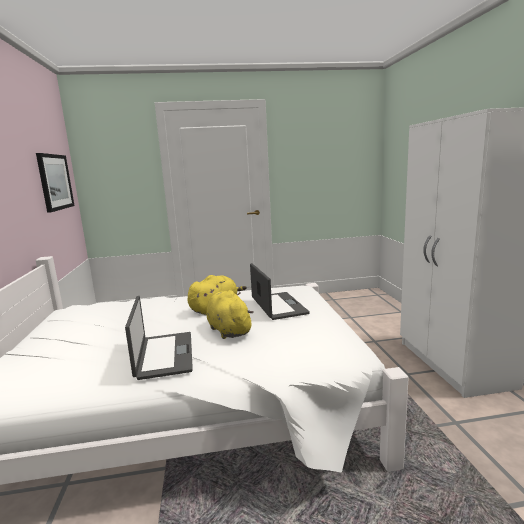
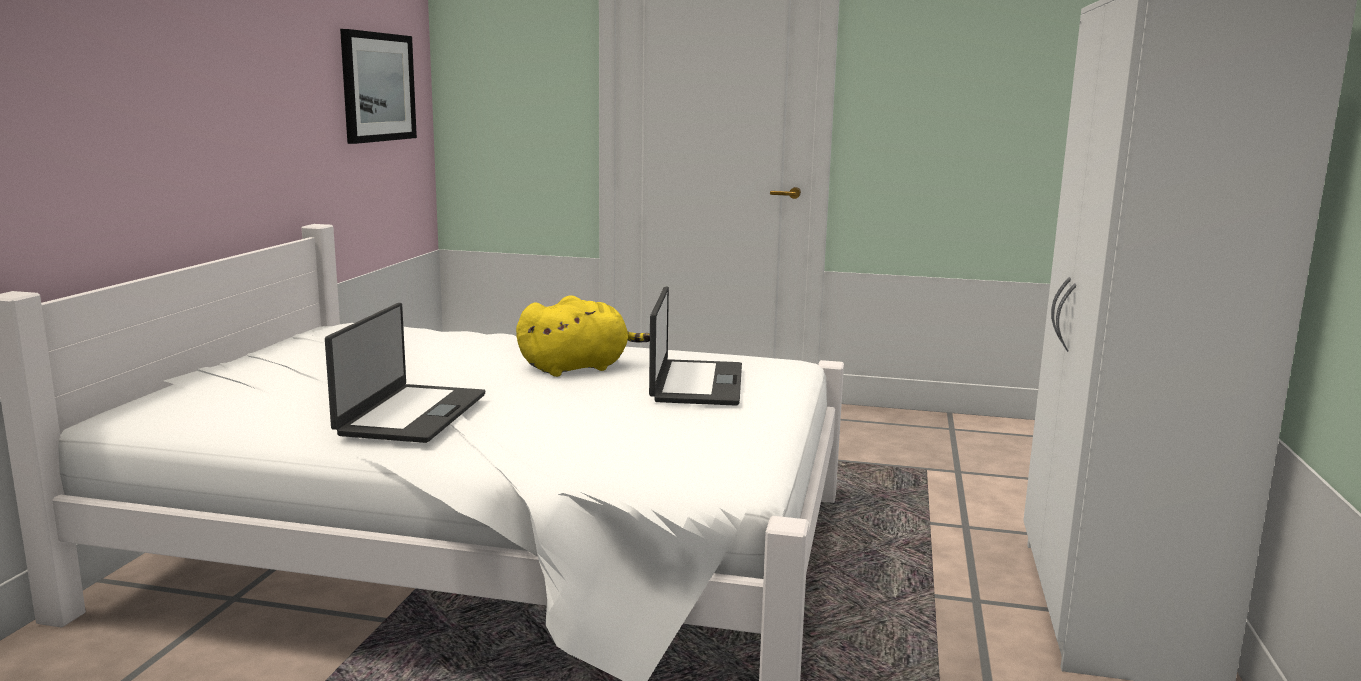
camera: 20 degrees right, 0 degrees up
(228, 330) = (559, 402): yellow plush toy -> none

